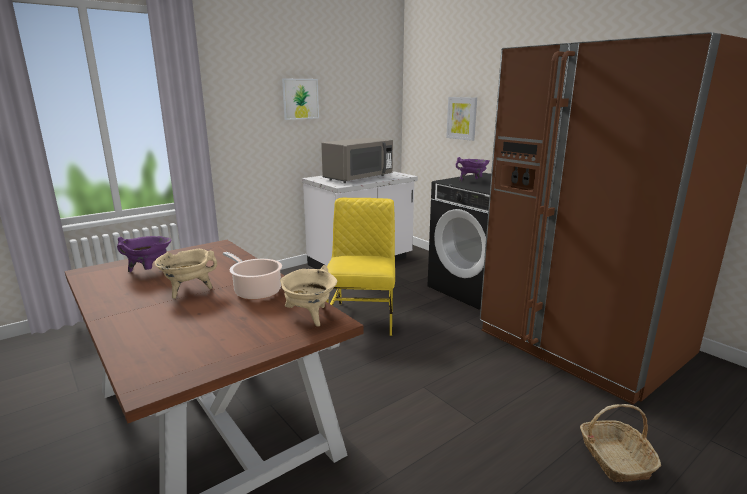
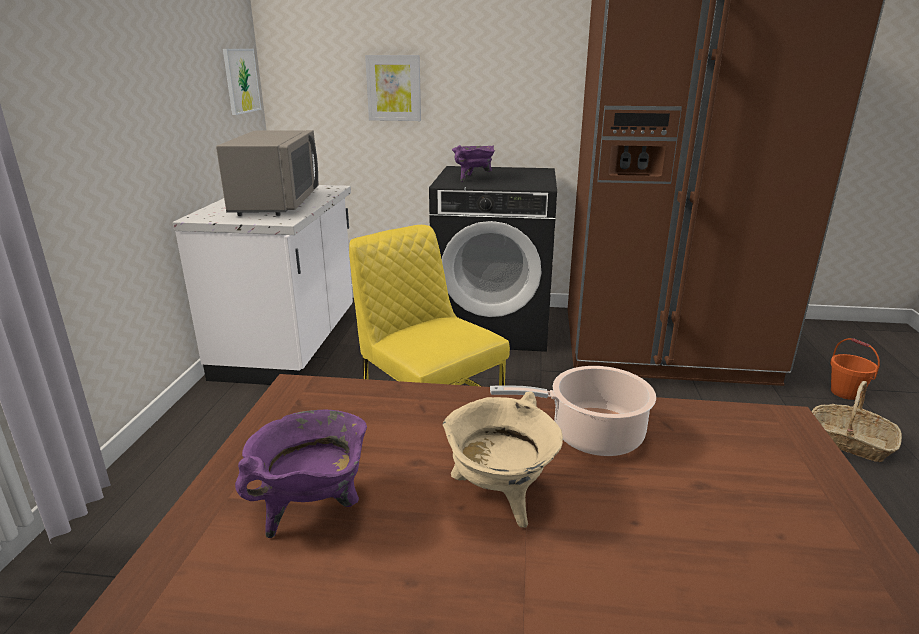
camera: 45 degrees left, 5 degrees up
(300, 99) = (140, 60): picture -> picture (241, 81)
(309, 317) = (748, 430): beige cooking pot -> none
(694, 438) = (846, 393): none -> orange bucket

